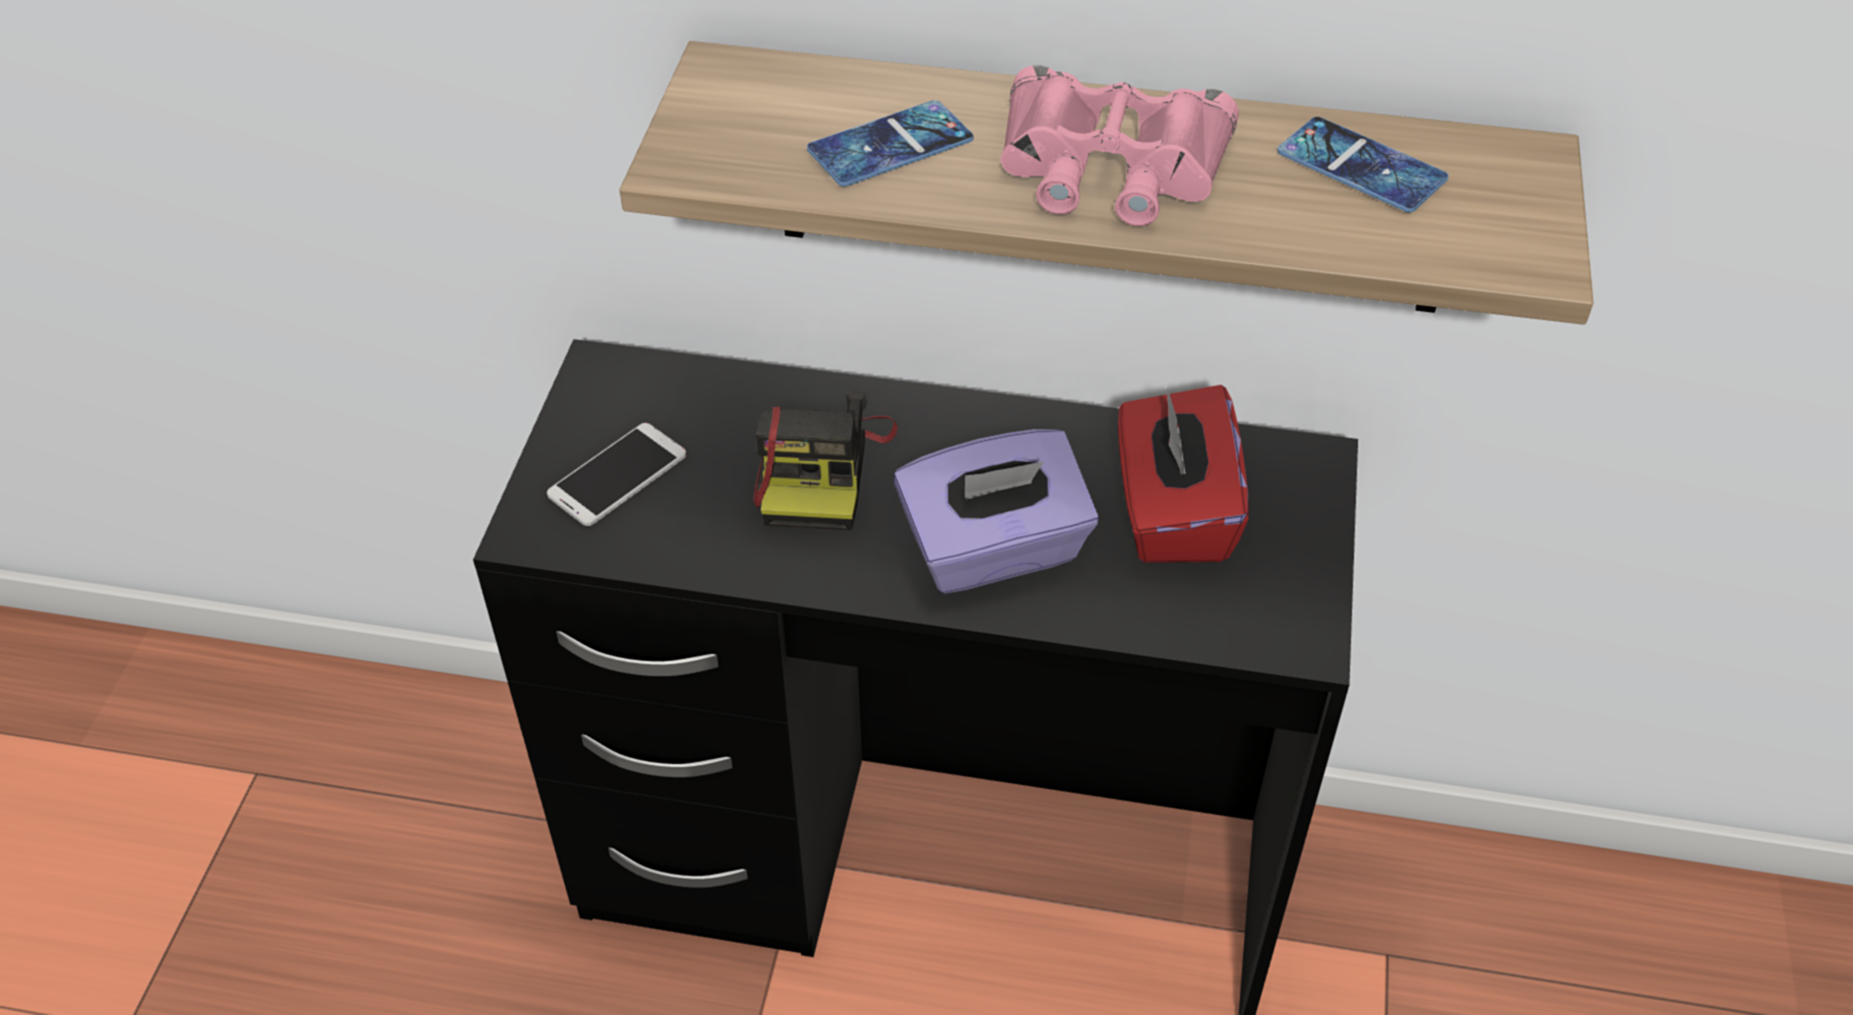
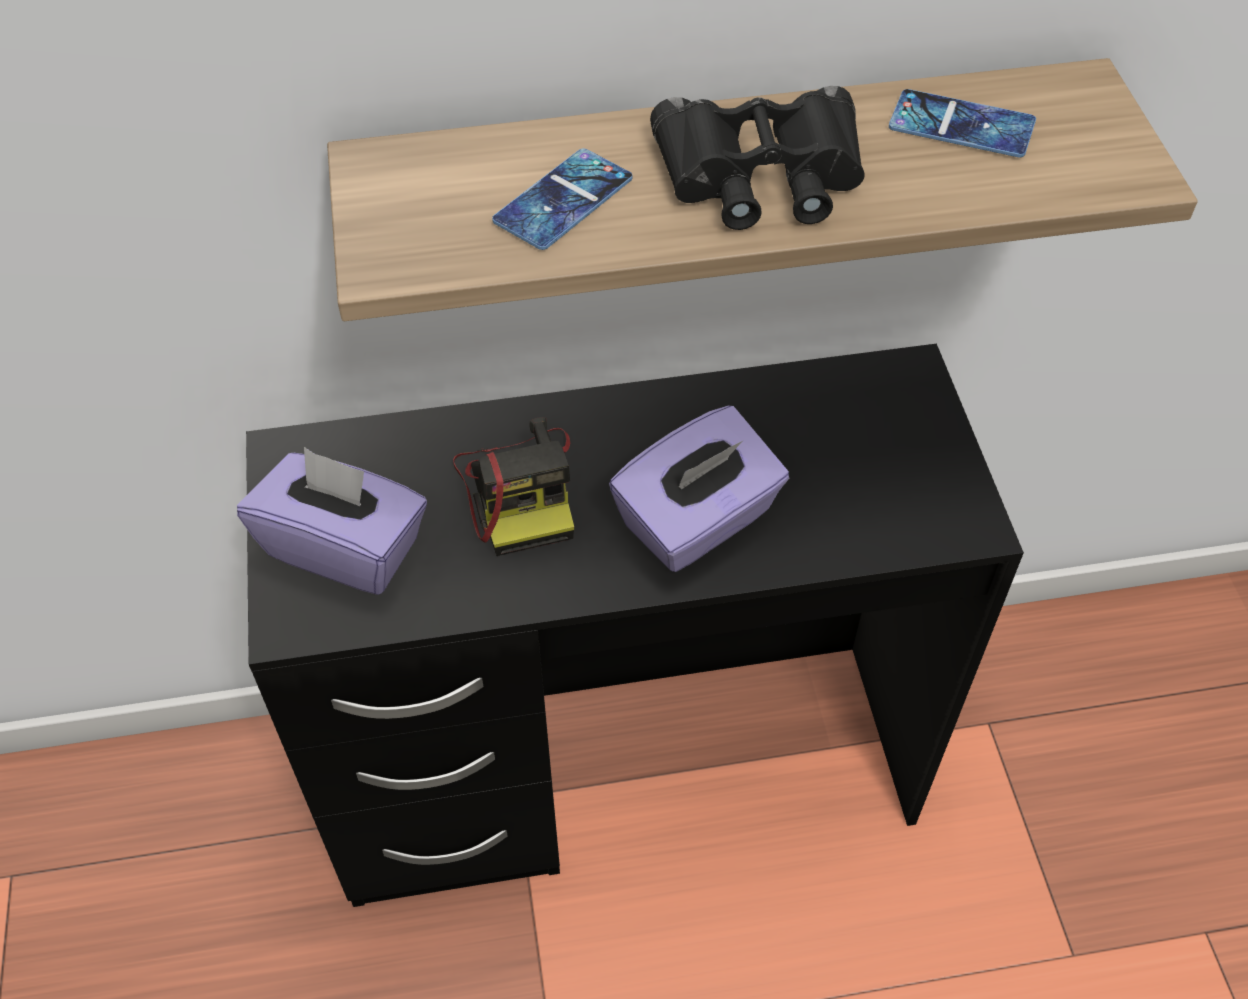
camera: 20 degrees left, 5 degrees up
(617, 475) = (345, 547): phone -> purple tissue box
(1110, 167) = (761, 175): pink binoculars -> black binoculars
(1172, 512) = (824, 446): red tissue box -> none

